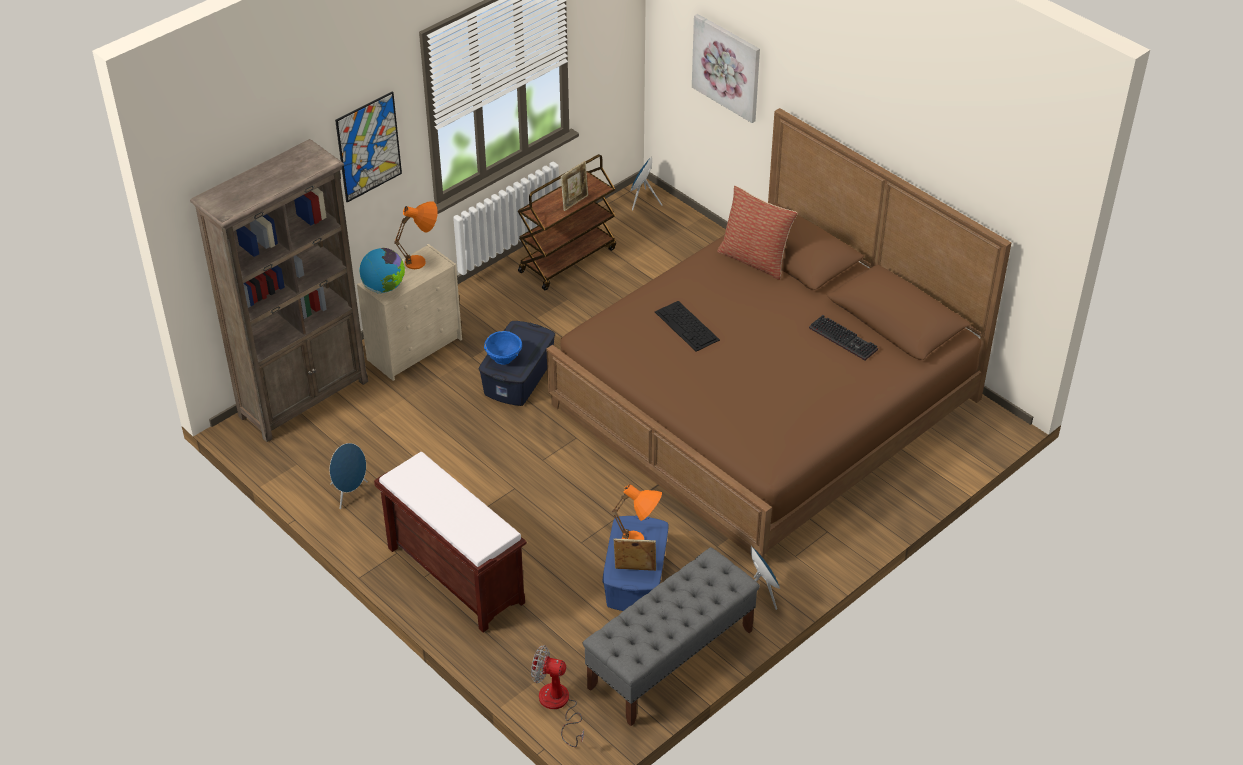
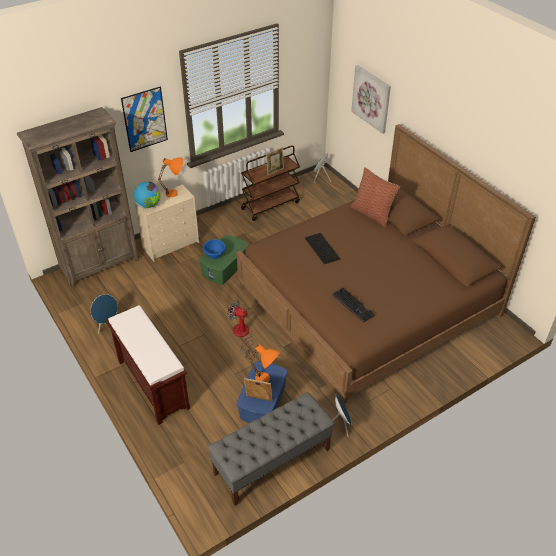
camera: 10 degrees right, 0 degrees up
(519, 377) = (225, 268): blue storage box -> green storage box
(558, 706) = (191, 483): fan -> fan (242, 335)
(845, 339) = (419, 267): keyboard -> keyboard (354, 305)

